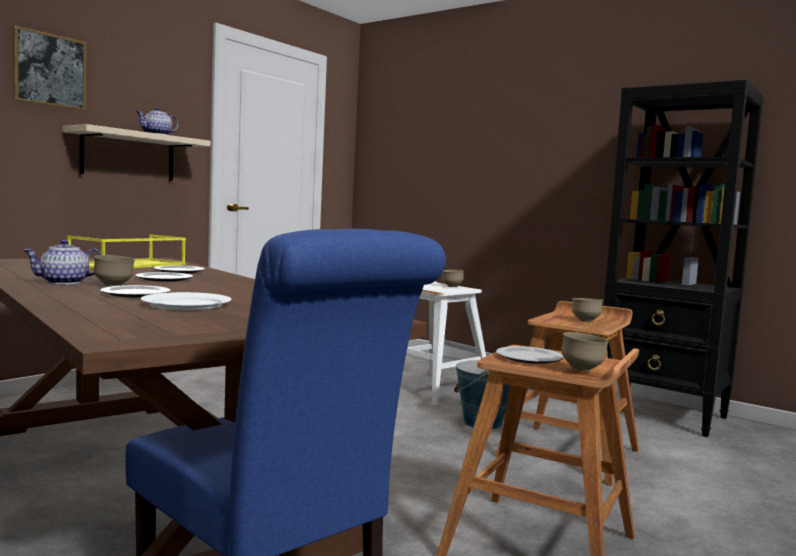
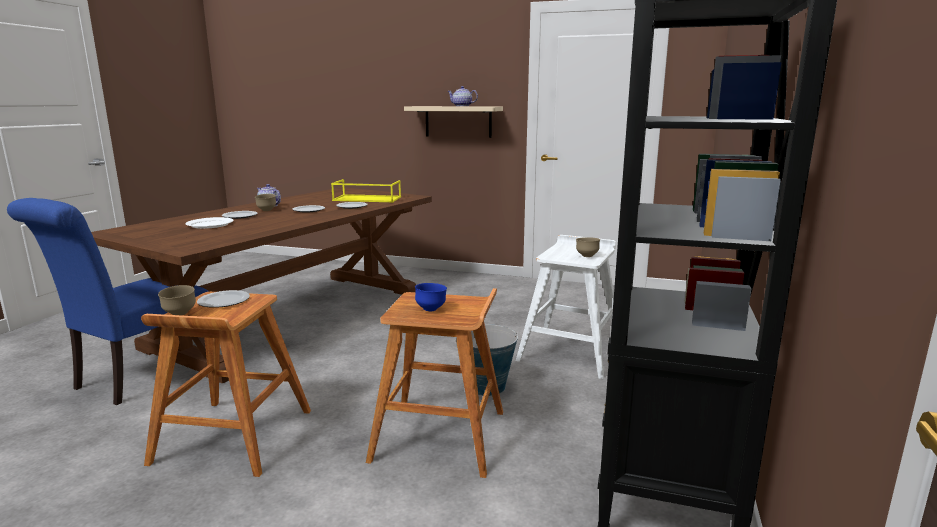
camera: 70 degrees right, 10 degrees up
(49, 70) = (407, 72): picture -> none
(585, 321) = (431, 309): brown bowl -> blue bowl

